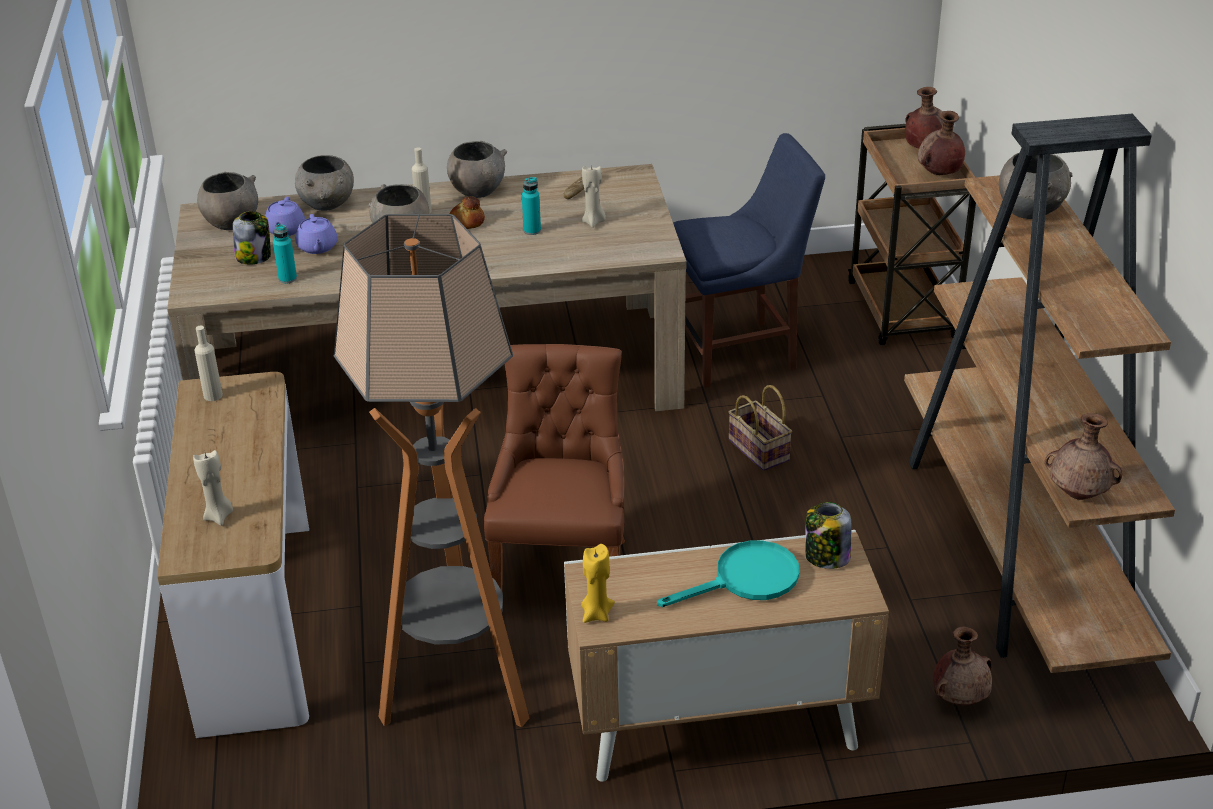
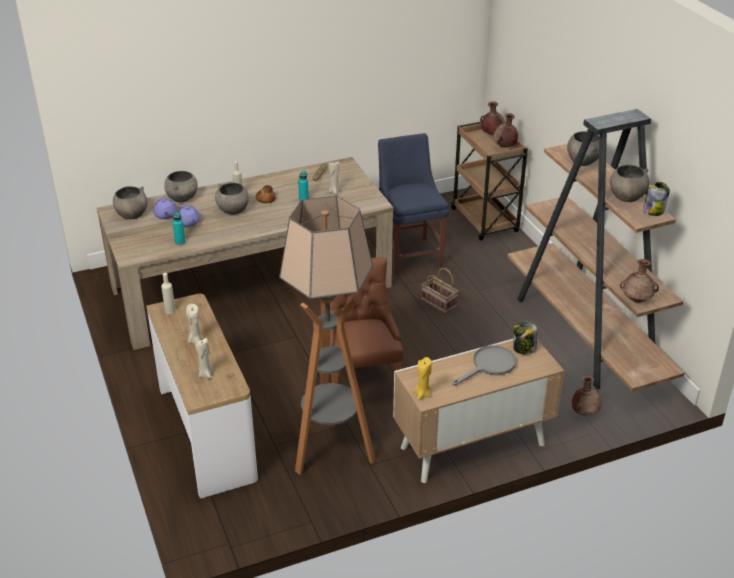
camera: 15 degrees left, 0 degrees up
(229, 454) = (195, 341): none -> beige candle
(254, 257) = (154, 232): jar -> jar (653, 211)
(477, 190) = (263, 181): grey bowl -> grey bowl (626, 197)
(741, 353) = (410, 253): blue chair -> blue chair turned 75 degrees counterclockwise
(746, 580) = (489, 366): turquoise frying pan -> grey frying pan

